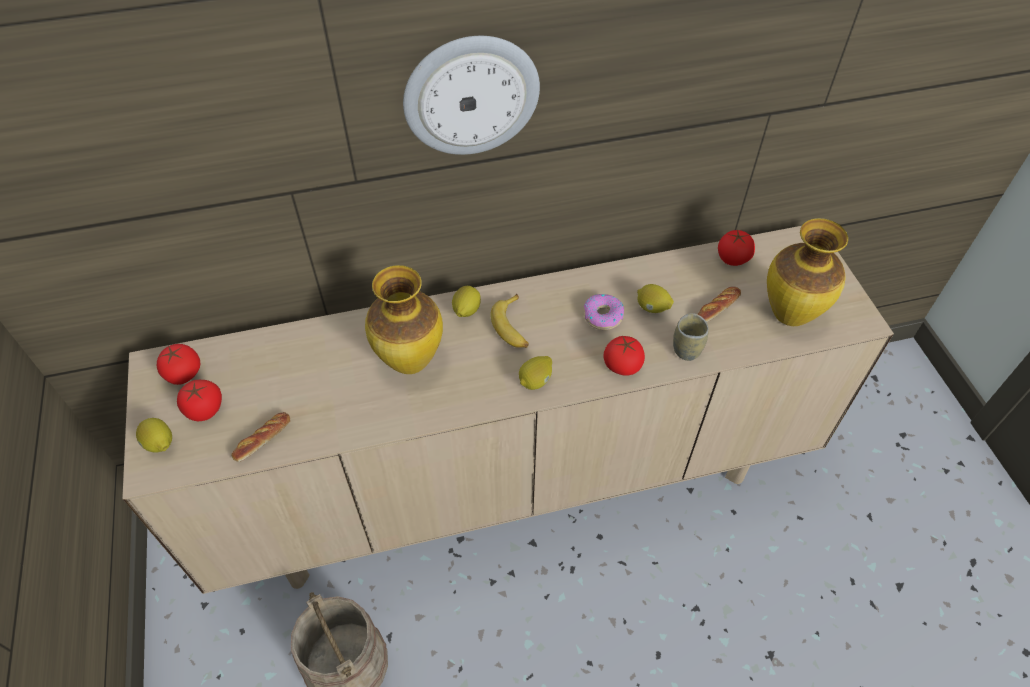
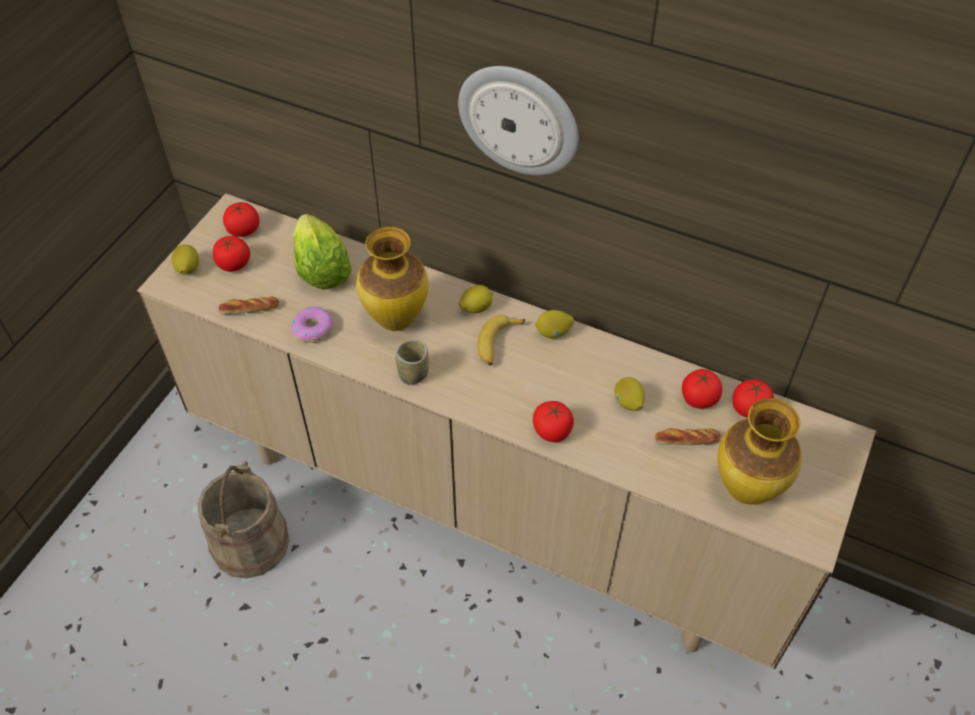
camera: 40 degrees right, 0 degrees up
(298, 362) = (321, 269): none -> lettuce
(535, 381) = (472, 396): lemon -> lemon (553, 333)
(602, 316) = (579, 382): donut -> donut (312, 328)
(686, 349) = (620, 454): cup -> cup (413, 374)
(694, 273) = (698, 398): none -> tomato

